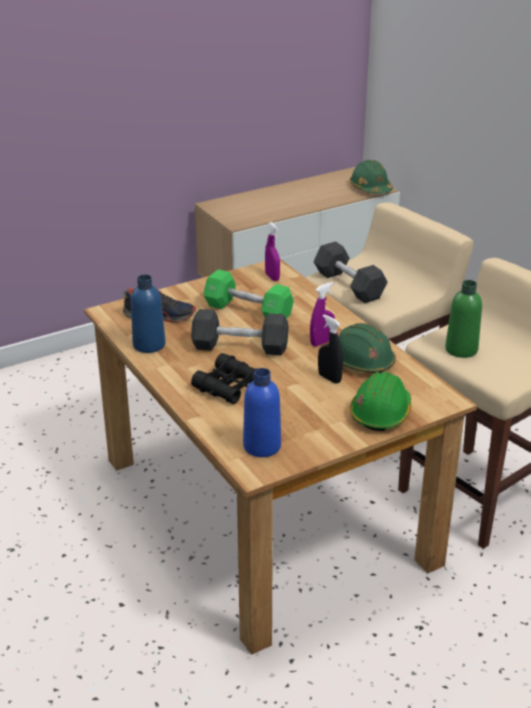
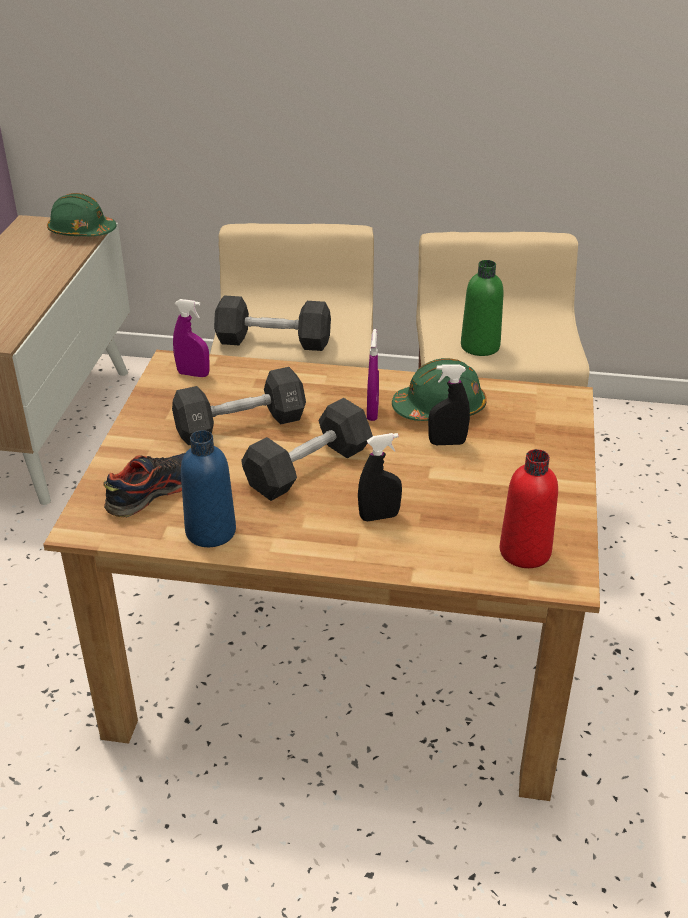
camera: 50 degrees left, 5 degrees up
(228, 386) = (379, 516): black binoculars -> black spray bottle
(248, 311) = (240, 425): green dumbbell -> black dumbbell
(262, 446) = (525, 552): blue bottle -> red bottle
(381, 413) = (547, 445): green hard hat -> none

